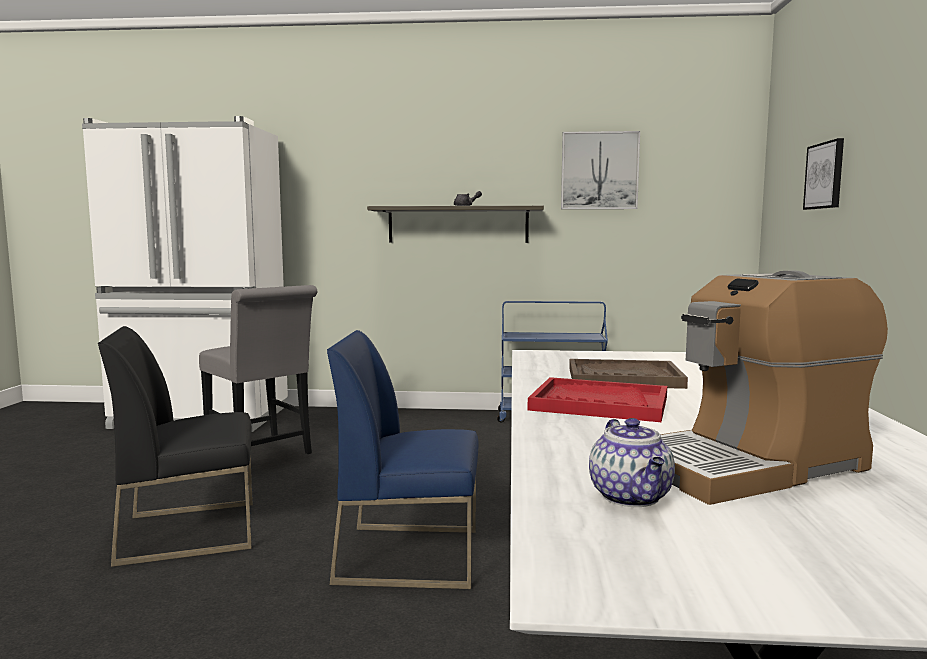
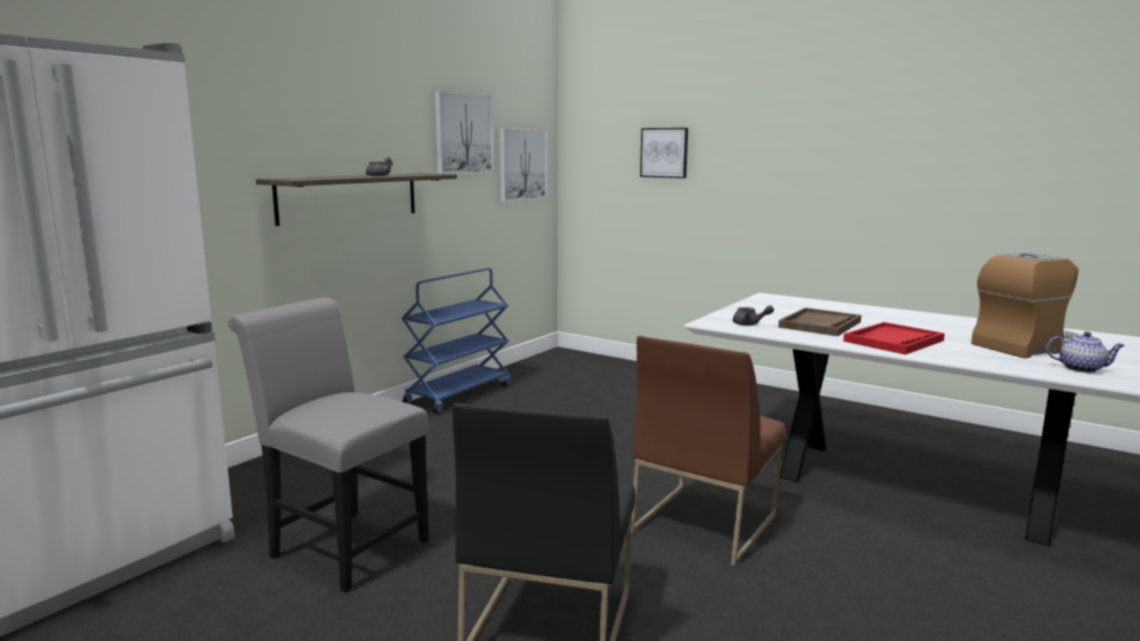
camera: 60 degrees left, 5 degrees up
(262, 454) = (342, 545): grey chair -> grey chair turned 135 degrees counterclockwise
(410, 555) = (704, 522): blue chair -> brown chair
(560, 361) = (750, 324): none -> grey teapot
(692, 201) = (522, 164): none -> picture
(749, 465) = (1029, 346): coffee machine -> coffee machine turned 120 degrees counterclockwise

